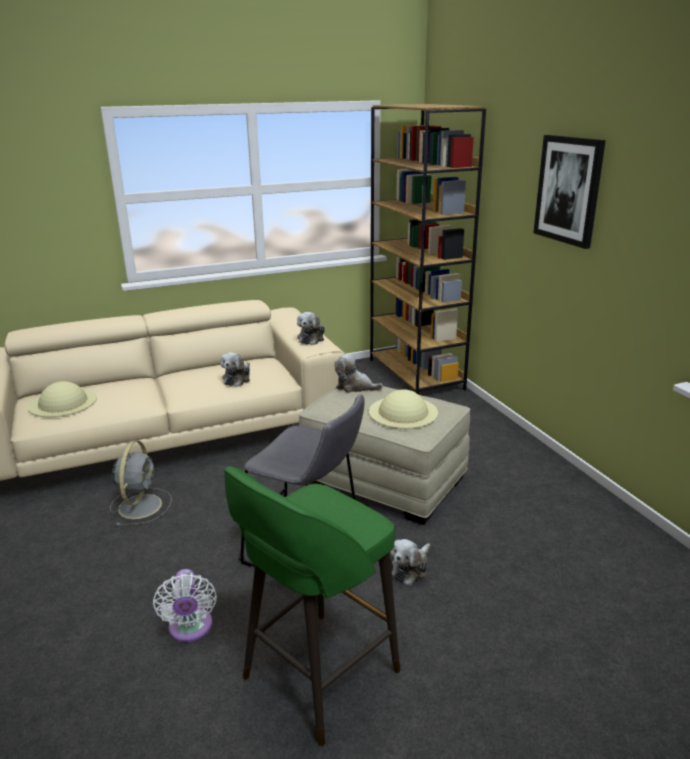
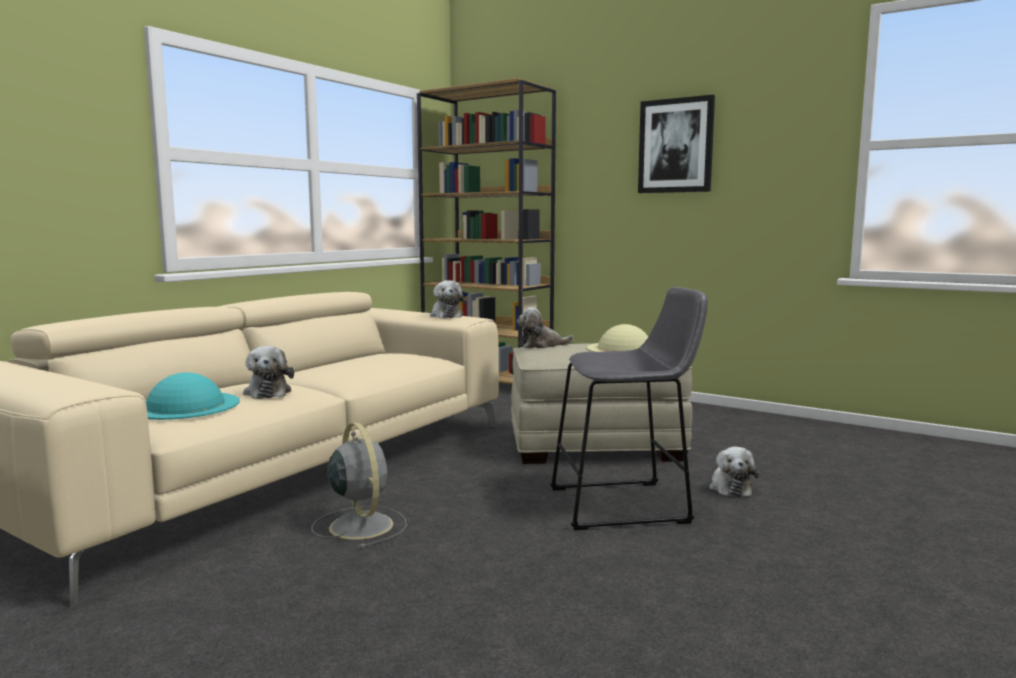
camera: 35 degrees left, 15 degrees down
(63, 402) = (185, 405): beige hat -> turquoise hat
(190, 629) = (623, 591): white fan -> none
(237, 379) = (390, 363): plush toy -> plush toy (268, 392)
(317, 677) = (803, 573): green stool -> none

